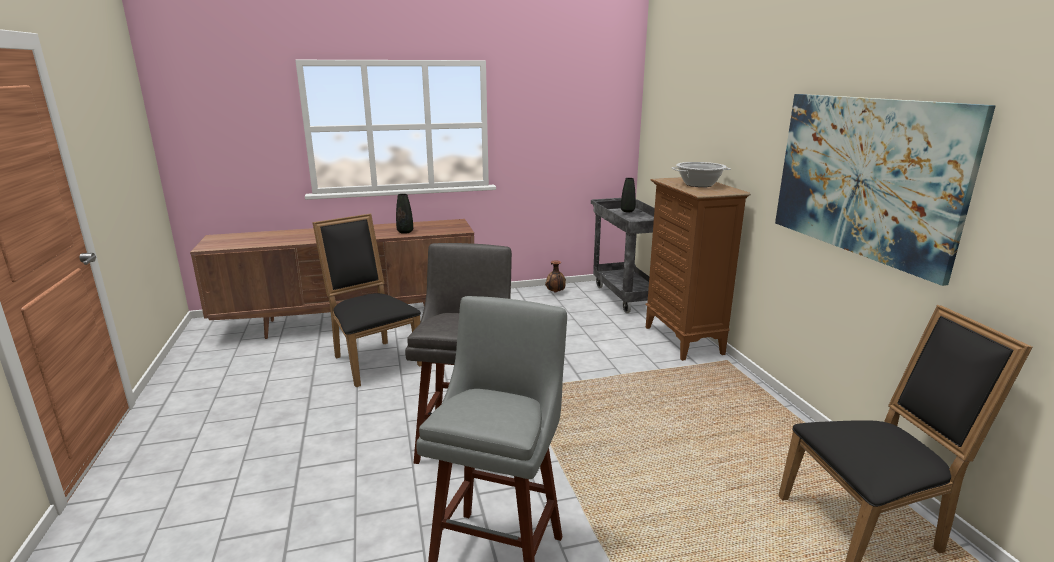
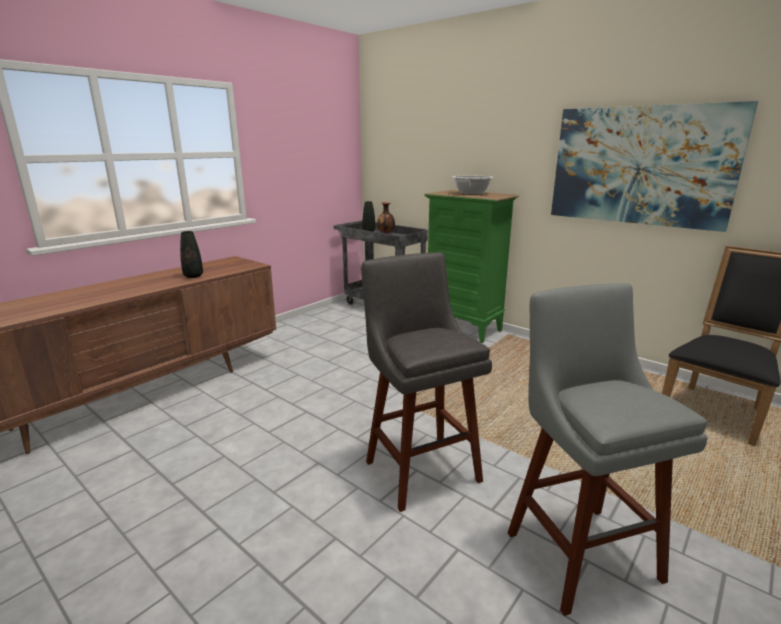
camera: 35 degrees left, 0 degrees up
(373, 360) = (216, 428): black chair -> none
(555, 292) = (320, 317): vase -> vase (386, 233)
(682, 341) = (464, 329): brown dresser -> green dresser

